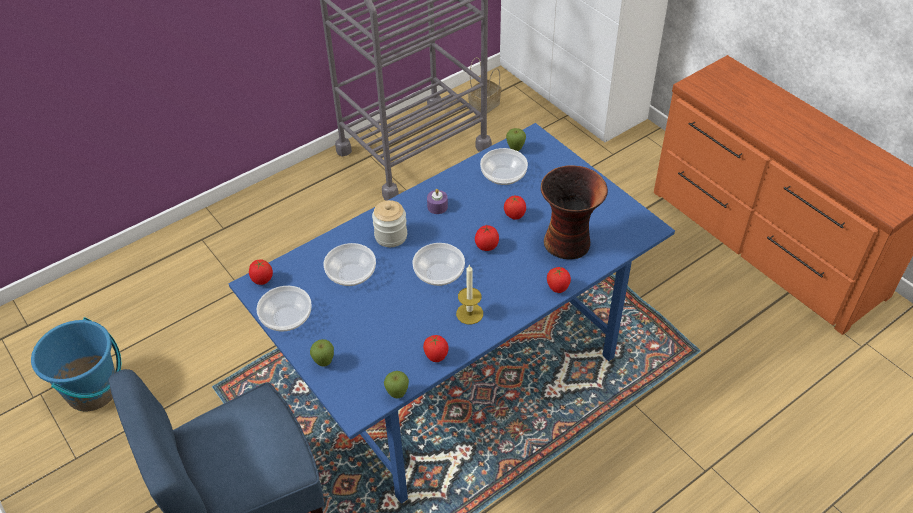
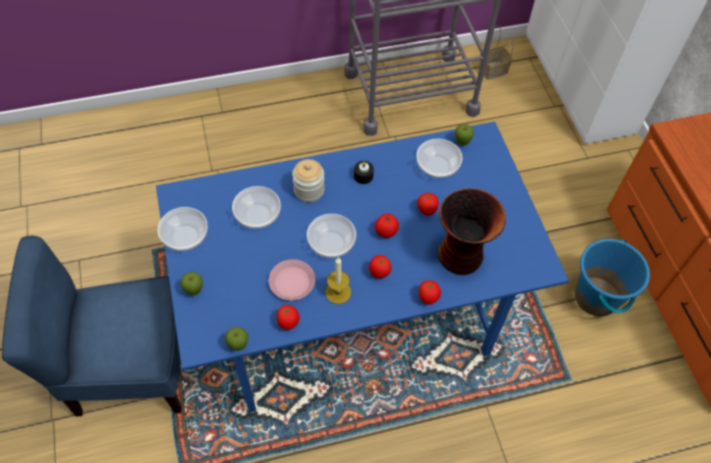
camera: 20 degrees right, 10 degrees up
(93, 390) = (64, 218): blue bucket -> blue bucket (597, 297)
(262, 281) = (183, 193): tomato -> tomato (379, 273)
(419, 320) = (292, 282): none -> pink plate
(437, 206) = (363, 176): purple candle -> black candle

